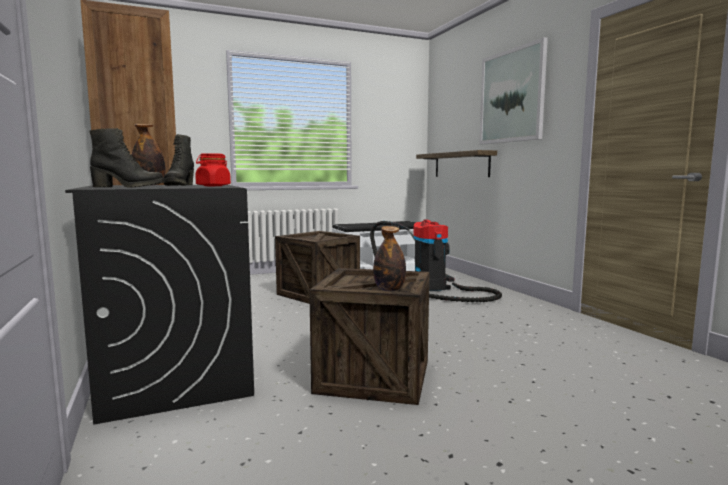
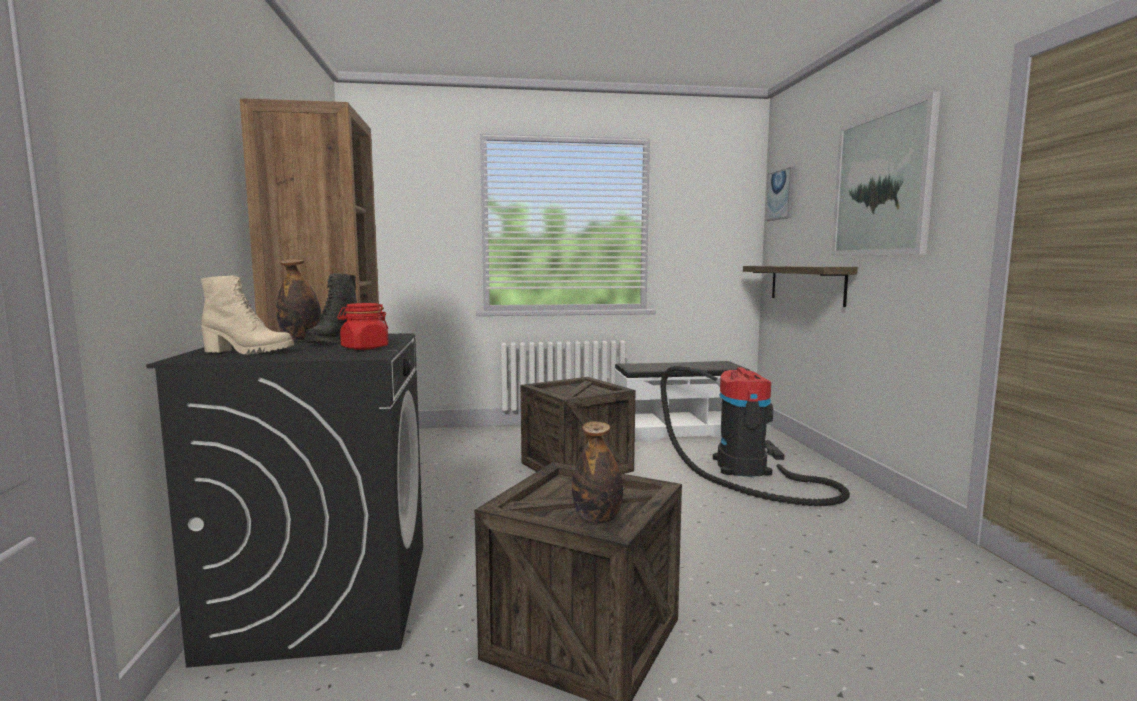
camera: 15 degrees right, 0 degrees up
(128, 187) = (248, 352): black boot -> beige boot
(440, 106) = (780, 195): none -> picture

